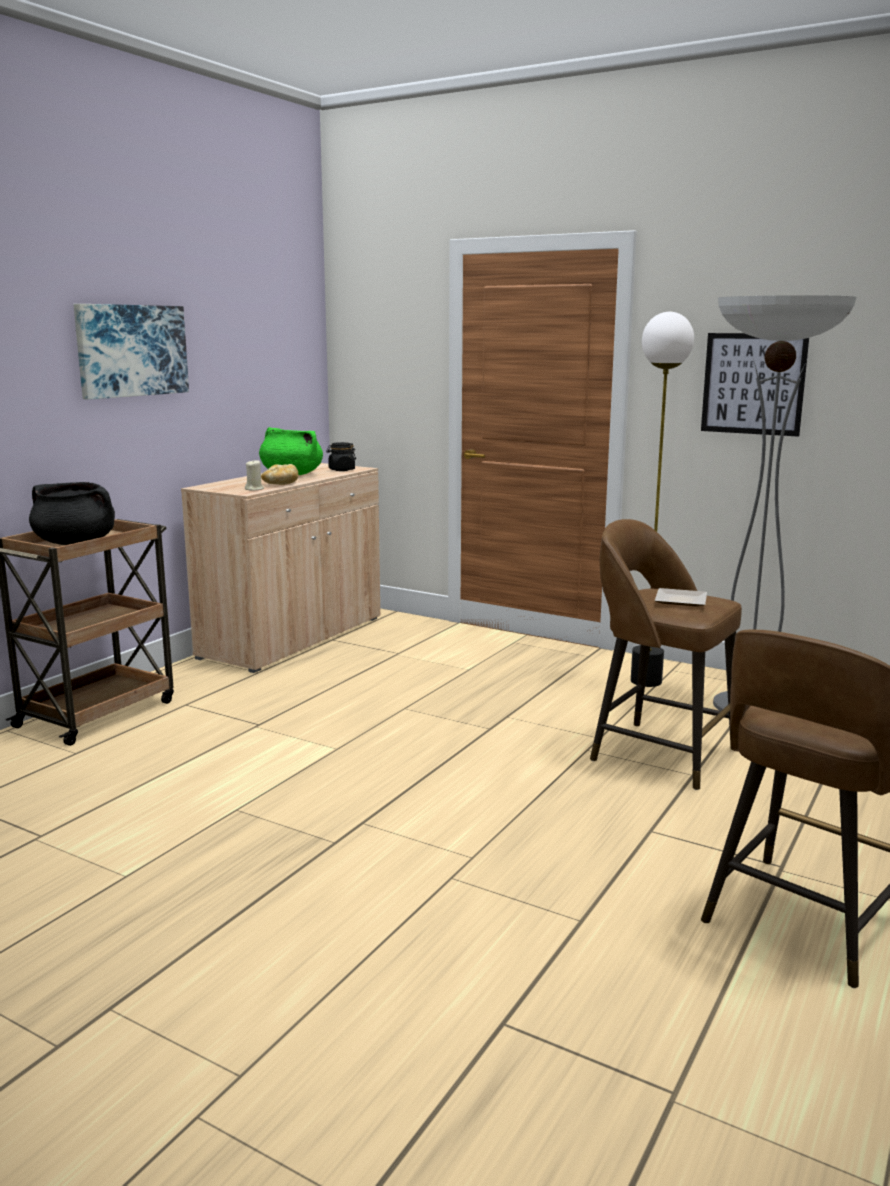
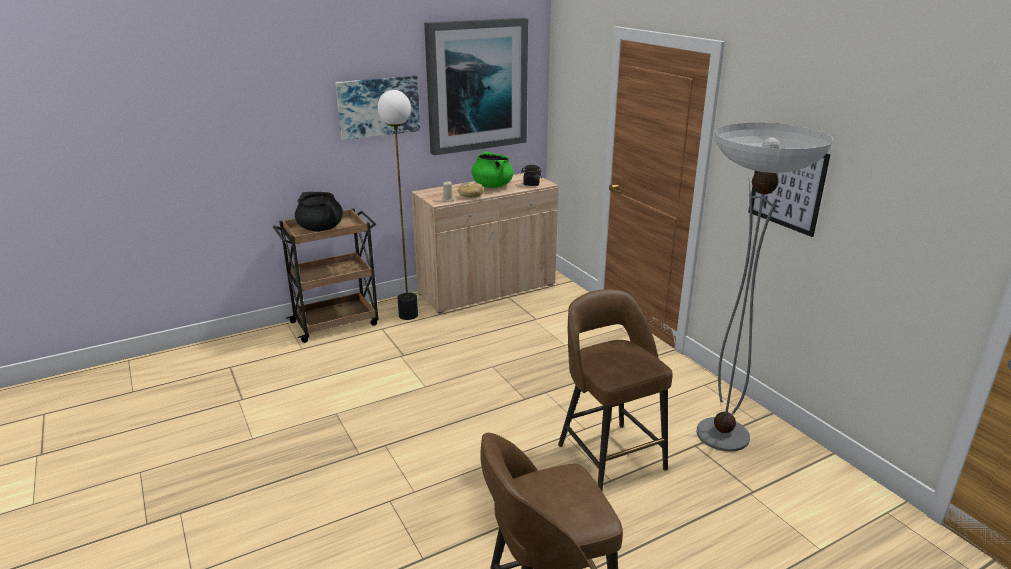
camera: 30 degrees right, 10 degrees up
(250, 331) = (476, 85): none -> picture
(645, 681) = (673, 389): floor lamp -> floor lamp (408, 315)
(682, 600) = (622, 361): plate -> none

